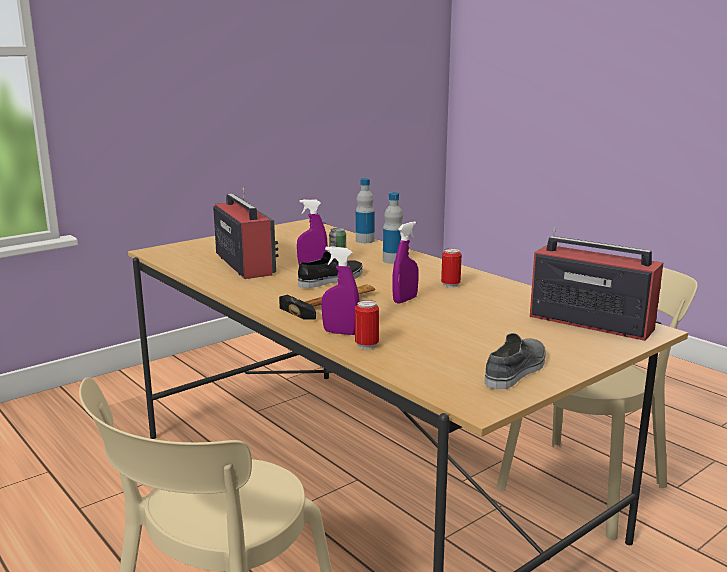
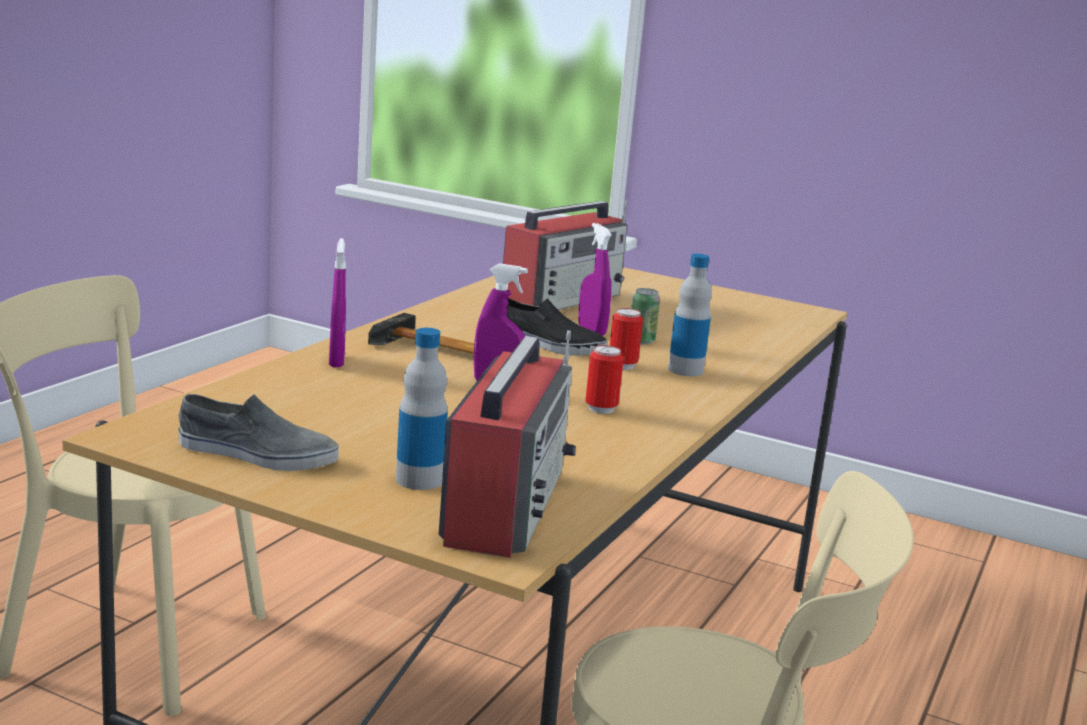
camera: 65 degrees right, 0 degrees up
(365, 240) = (772, 349): bottle -> bottle (419, 480)
(366, 345) = (299, 375): can -> can (622, 365)

